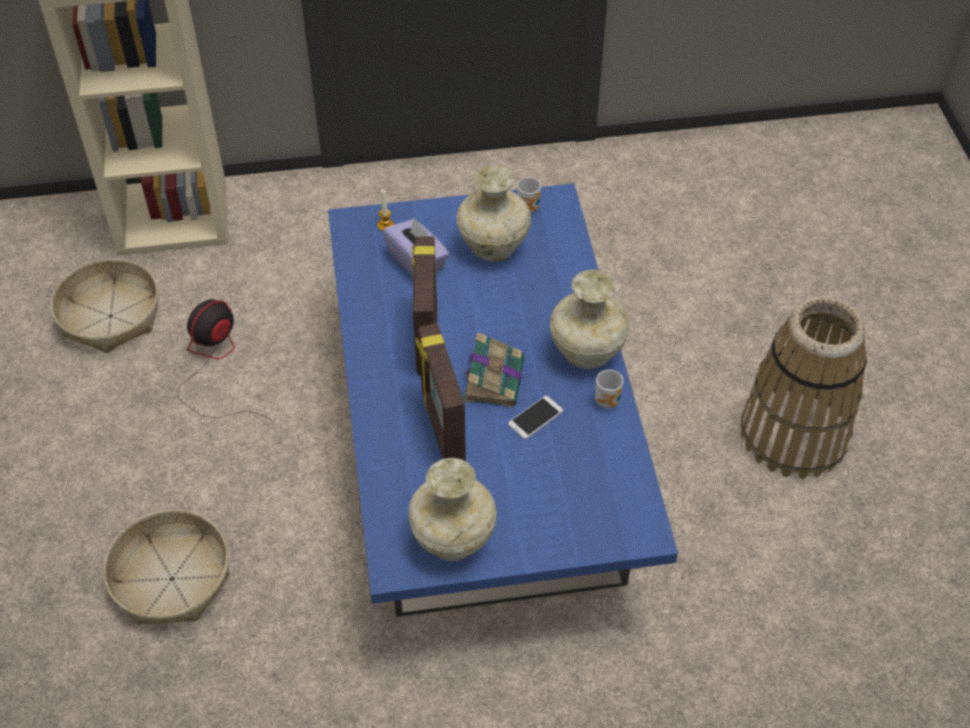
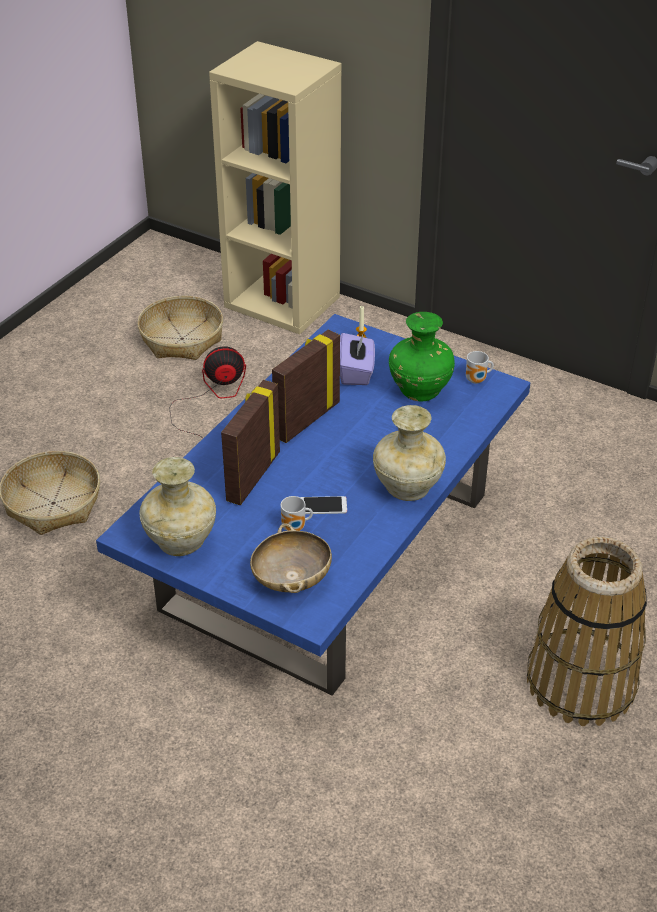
camera: 40 degrees right, 10 degrees down
(493, 246) = (420, 390): beige vase -> green vase
(494, 378) = (323, 467): book -> none
(588, 508) = (291, 579): none -> beige bowl
(609, 401) = (387, 526): mug -> mug (295, 528)

